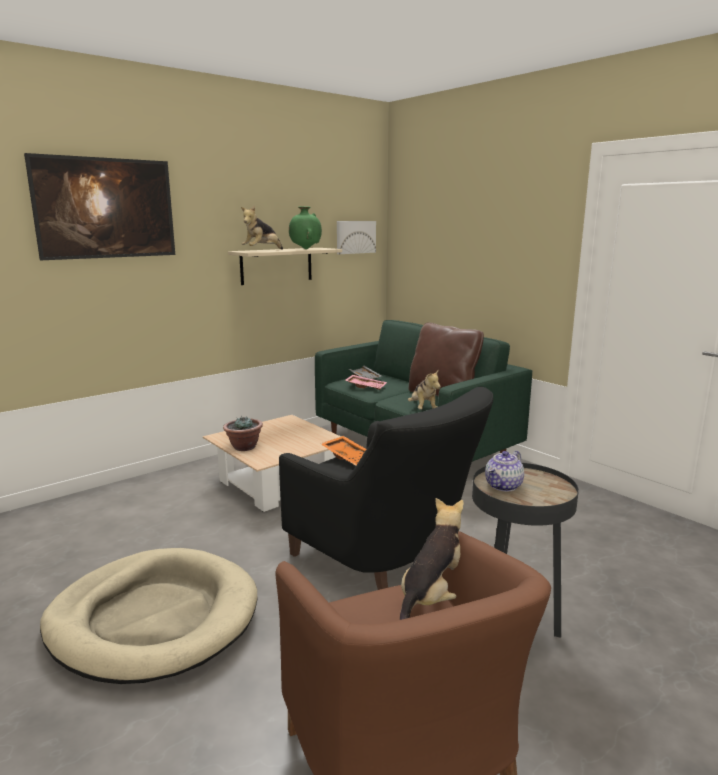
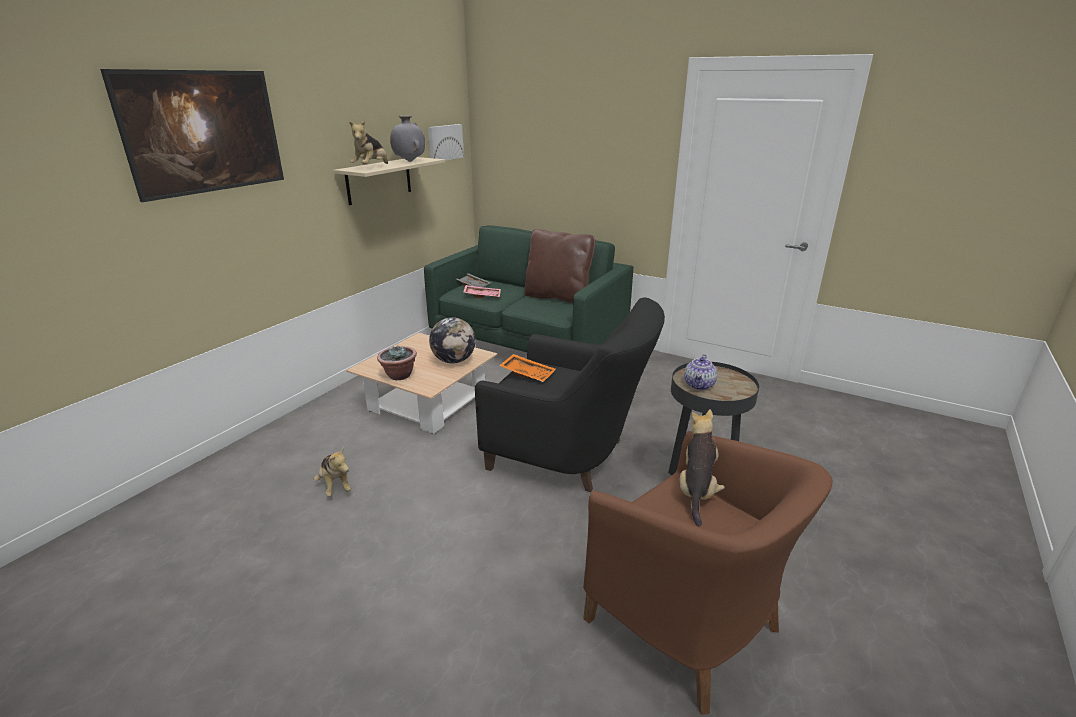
camera: 20 degrees left, 10 degrees up
(154, 619) = (401, 559): beige dog bed -> none
(304, 442) = (454, 361): none -> globe
(305, 249) = (409, 161): green vase -> grey vase
(423, 409) = (551, 314): plush toy -> plush toy (335, 486)

